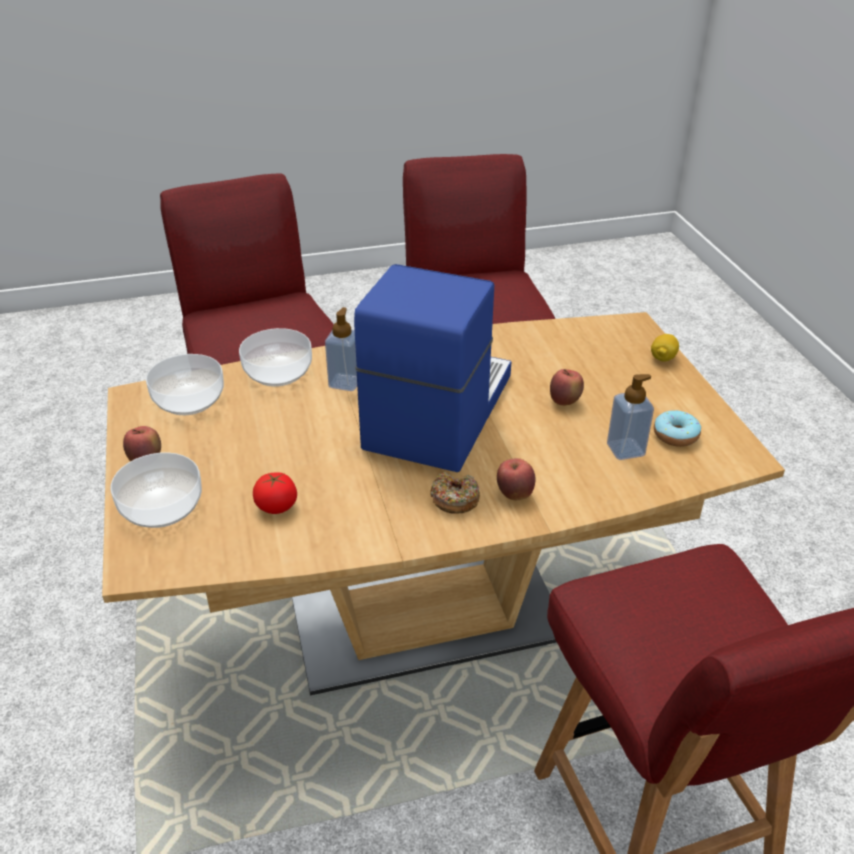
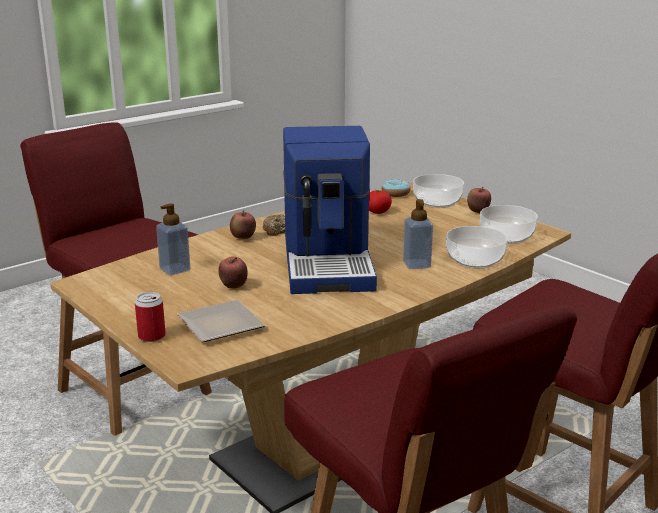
camera: 155 degrees right, 15 degrees down
(592, 354) = (224, 326): none -> plate
(663, 358) = (152, 336): lemon -> can
(675, 435) = (136, 284): donut -> donut (395, 193)

